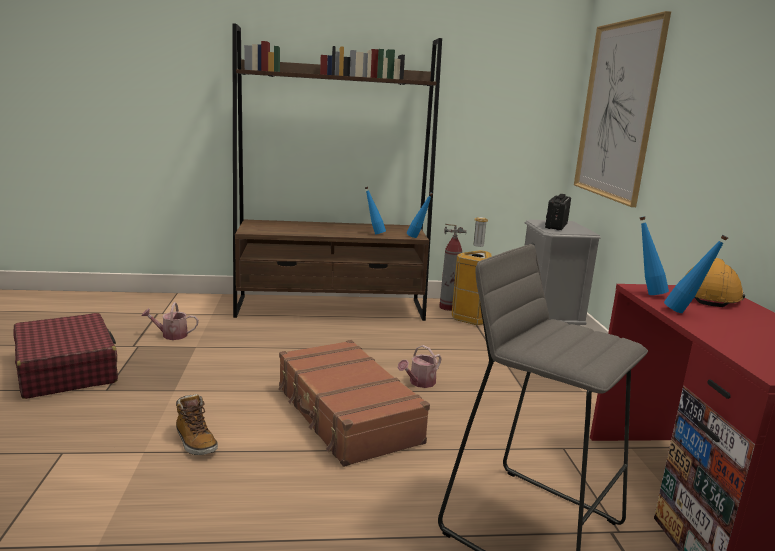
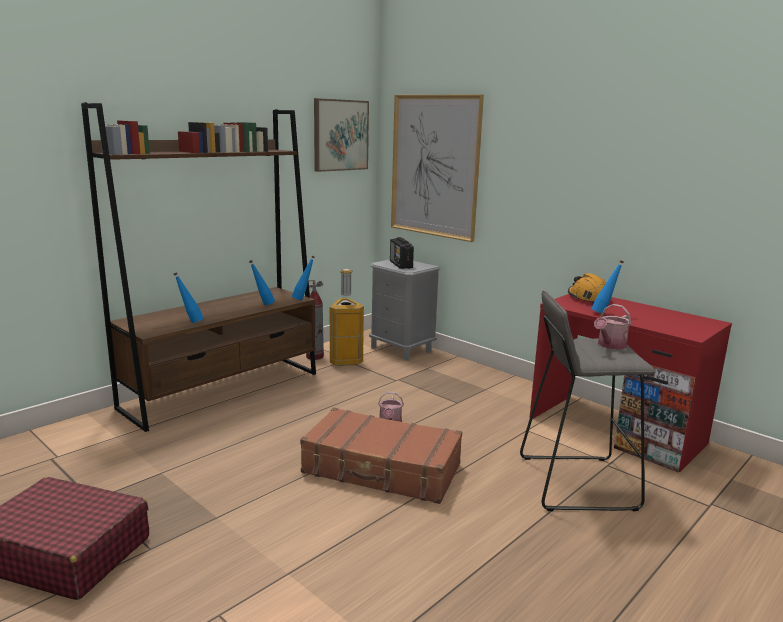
camera: 40 degrees left, 0 degrees up
(171, 335) = (113, 473): watering can -> watering can (610, 345)
(195, 442) = (313, 544): boot -> none
(525, 74) = (340, 135): none -> picture
(646, 293) = (565, 306): blue bottle -> blue bottle (190, 322)

